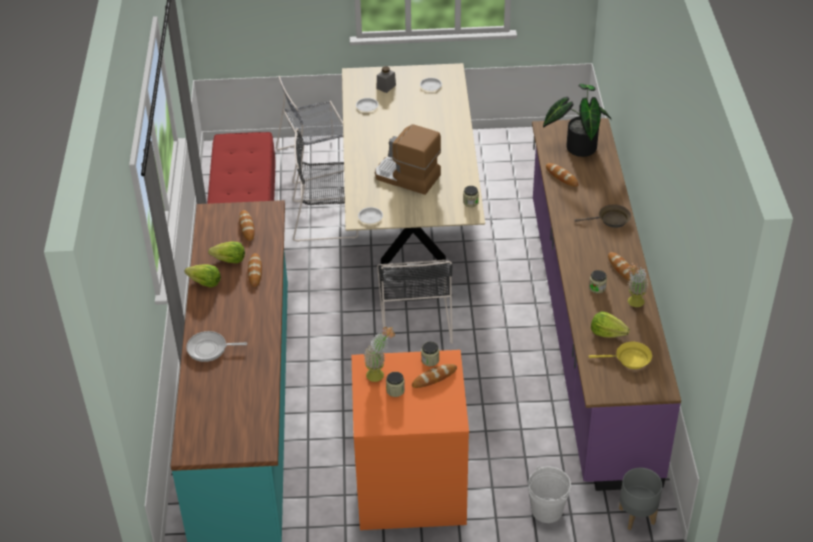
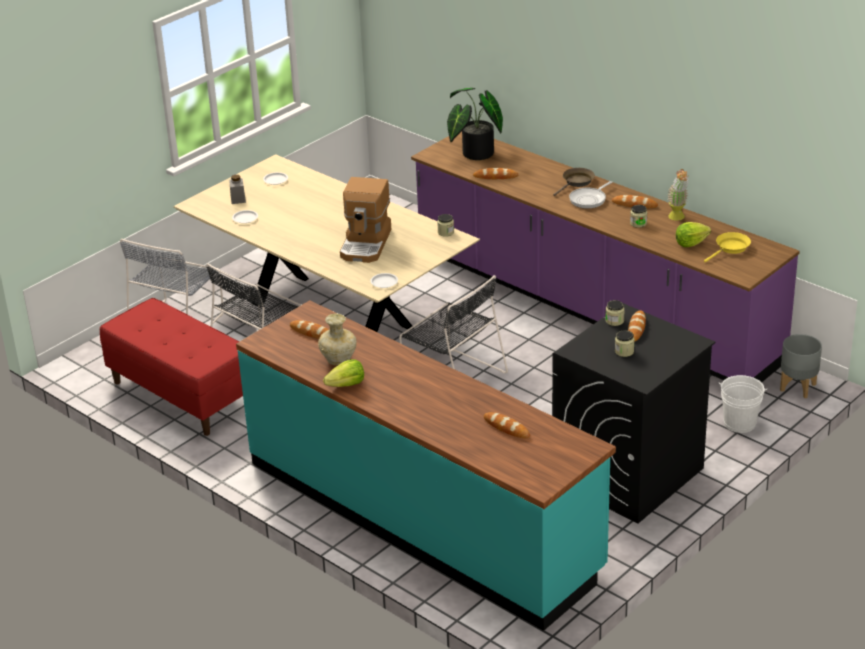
camera: 45 degrees left, 10 degrees down
(209, 349) = (433, 419): frying pan -> frying pan (589, 199)
(229, 260) = (339, 360): lettuce -> beige vase
(255, 271) = (375, 354): bread -> bread (506, 428)
(379, 374) = (596, 350): potted plant -> none
(407, 177) = (366, 244): coffee machine -> coffee machine turned 60 degrees counterclockwise
(409, 487) = (627, 474): orange washing machine -> black washing machine

